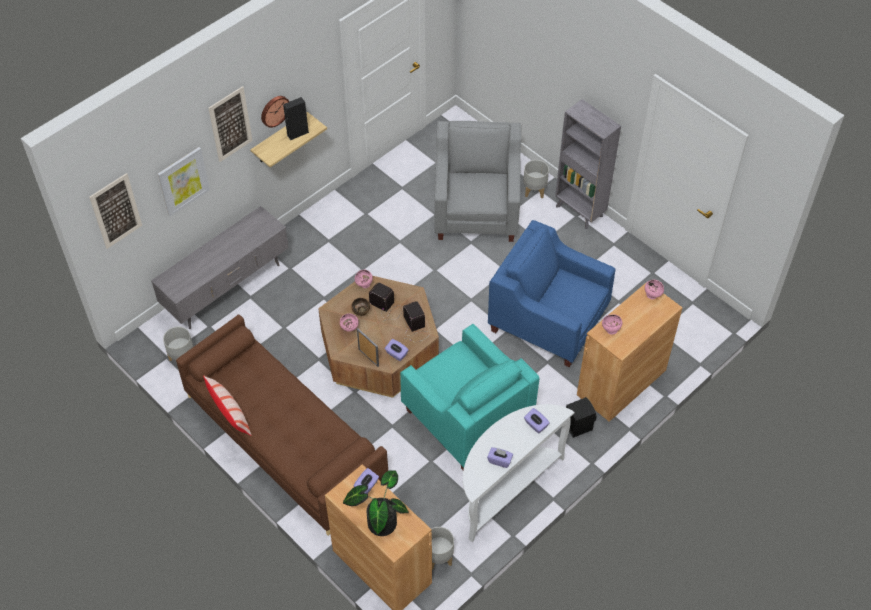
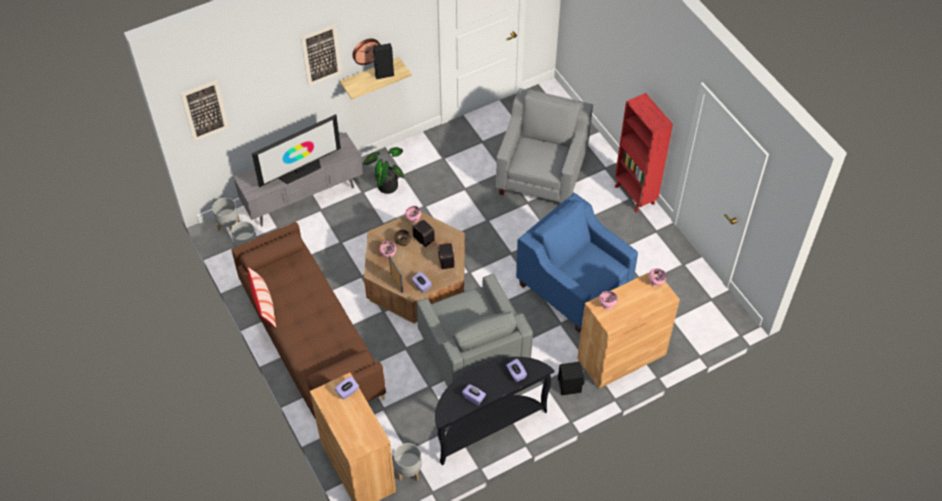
camera: 15 degrees right, 0 degrees up
(183, 181) = (271, 96): picture -> none
(224, 258) = (300, 170): none -> television
(379, 521) = (348, 424): potted plant -> potted plant (386, 184)
(466, 418) = (473, 356): turquoise armchair -> grey armchair
(505, 488) = (487, 425): white console table -> black console table
(534, 190) = (599, 168): grey planter -> grey planter (229, 226)
(580, 211) = (635, 195): grey bookcase -> red bookcase

